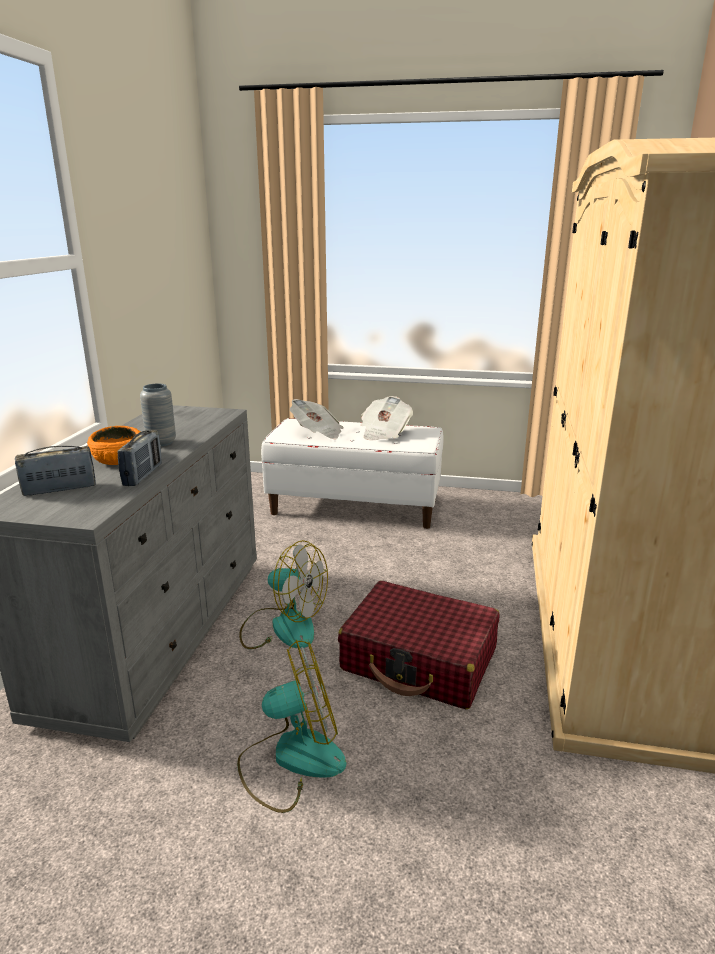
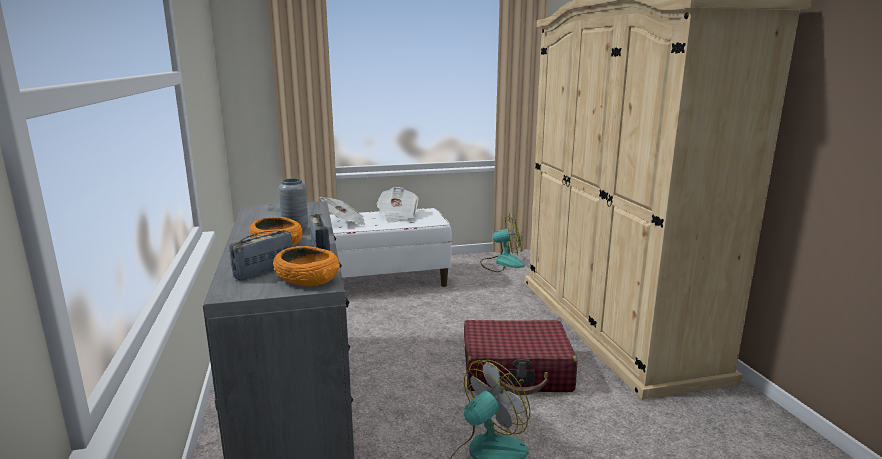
camera: 25 degrees left, 5 degrees down
(82, 507) = (308, 279): none -> orange bowl
(282, 627) = (398, 375): fan -> fan (502, 263)

